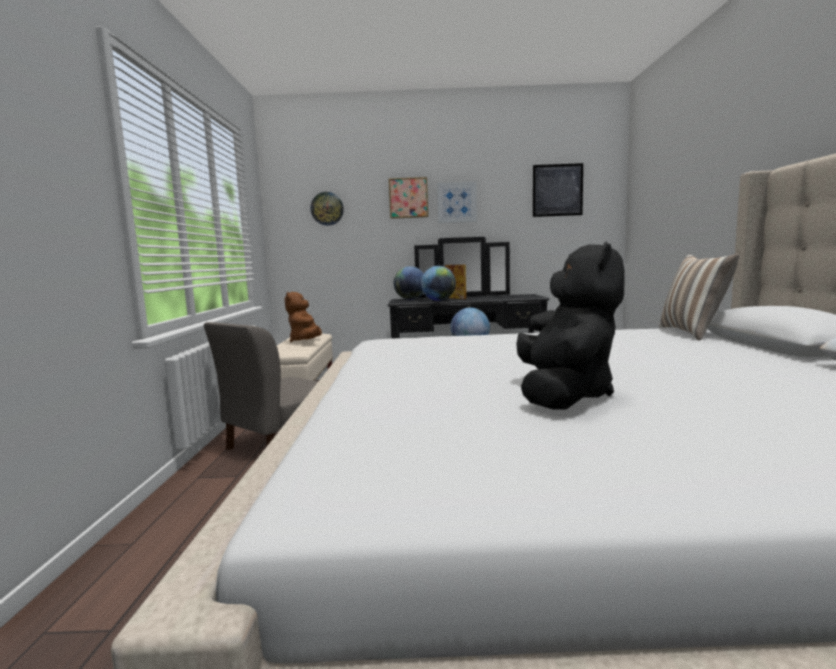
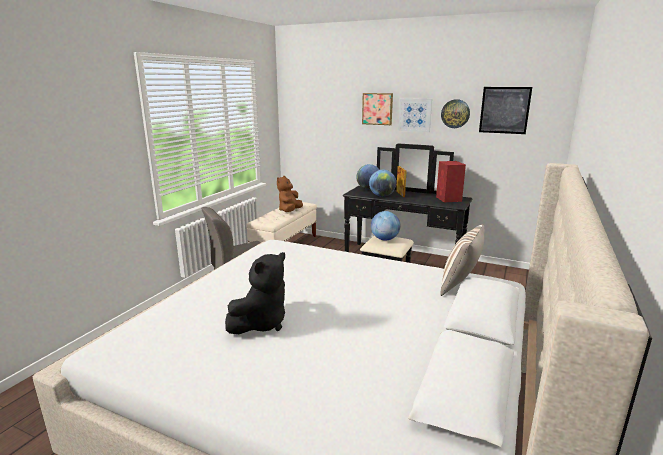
camera: 25 degrees right, 10 degrees up
(327, 208) = (319, 112): wall clock -> wall clock (455, 113)
(516, 296) = (449, 199): none -> red speaker

